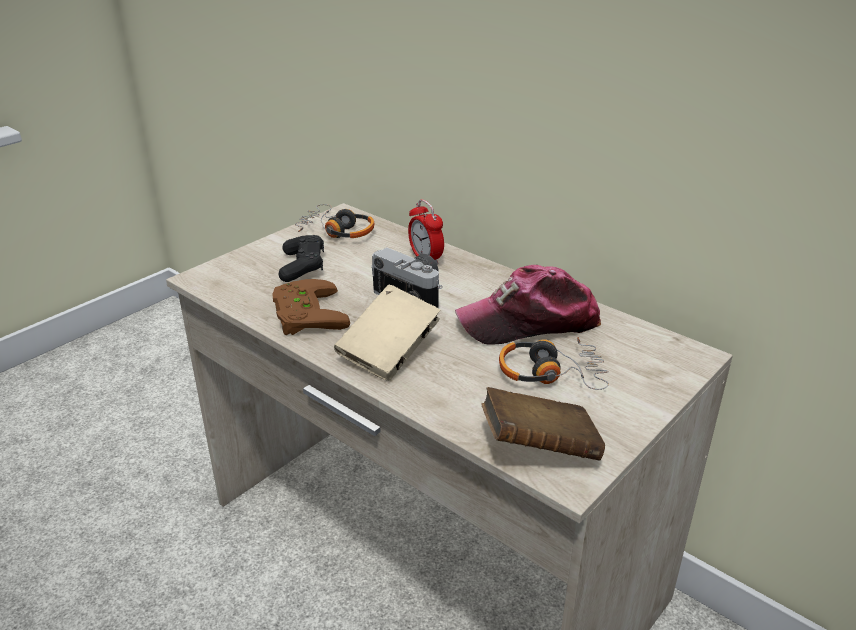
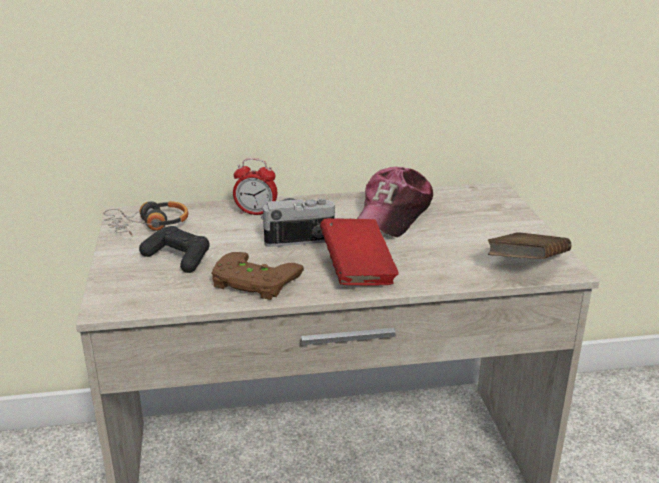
camera: 50 degrees left, 5 degrees down
(389, 352) = (357, 271): beige book -> red book
(551, 373) = (457, 232): headphones -> none

